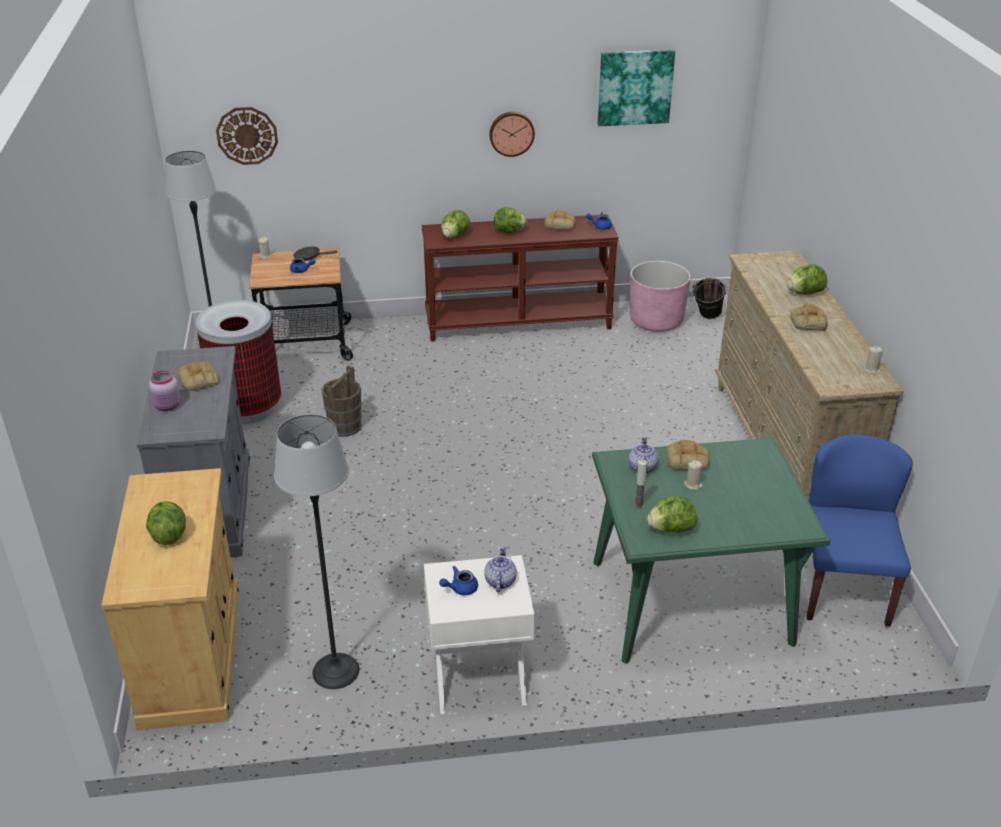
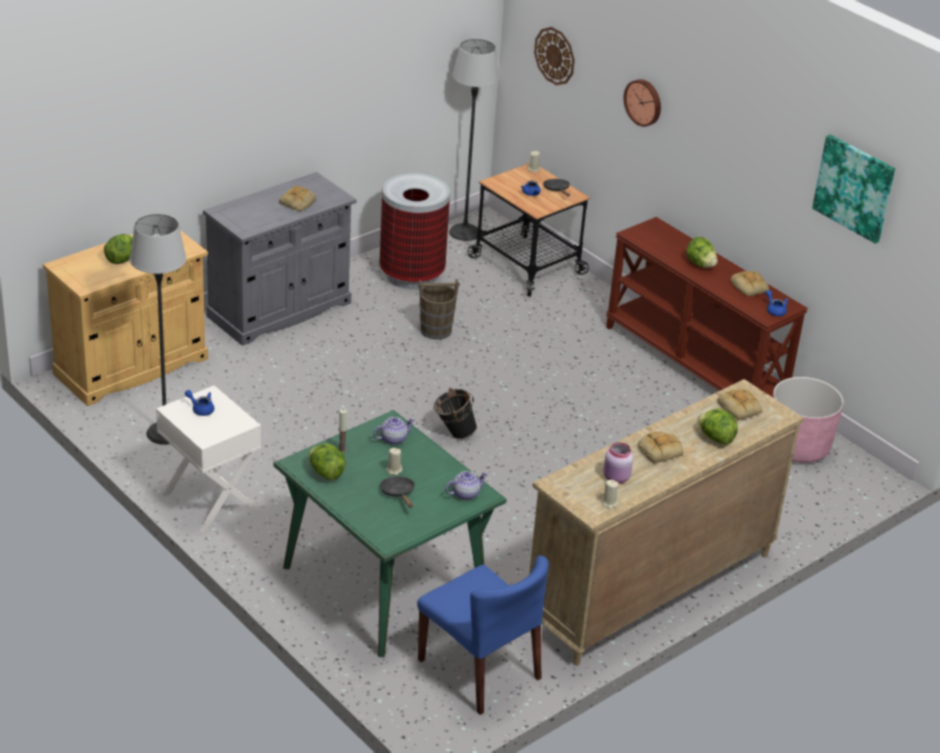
camera: 55 degrees right, 0 degrees up
(168, 406) = (255, 203): pink jar -> pink jar (616, 478)
(455, 236) = (656, 239): lettuce -> none
(500, 581) = (223, 424): teapot -> teapot (465, 493)
(511, 133) = (743, 171): wall clock -> wall clock (644, 102)
(688, 460) = (426, 459): bread -> bread (740, 408)
(706, 317) = (844, 478): black bucket -> black bucket (453, 433)
(732, 495) = (398, 493): none -> black frying pan
(841, 588) = (480, 670): blue chair -> blue chair turned 75 degrees clockwise

